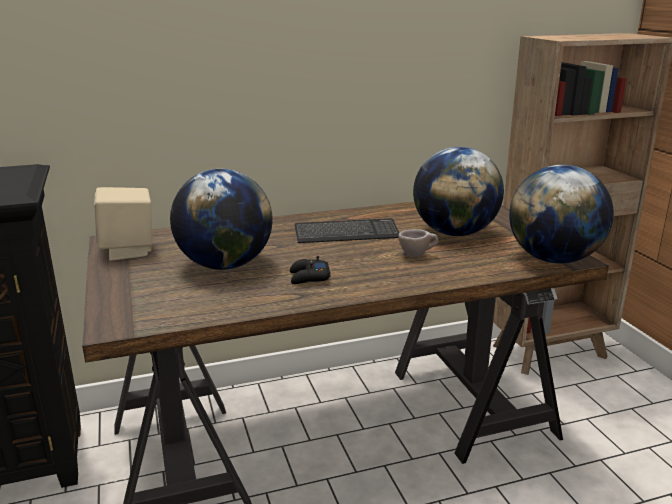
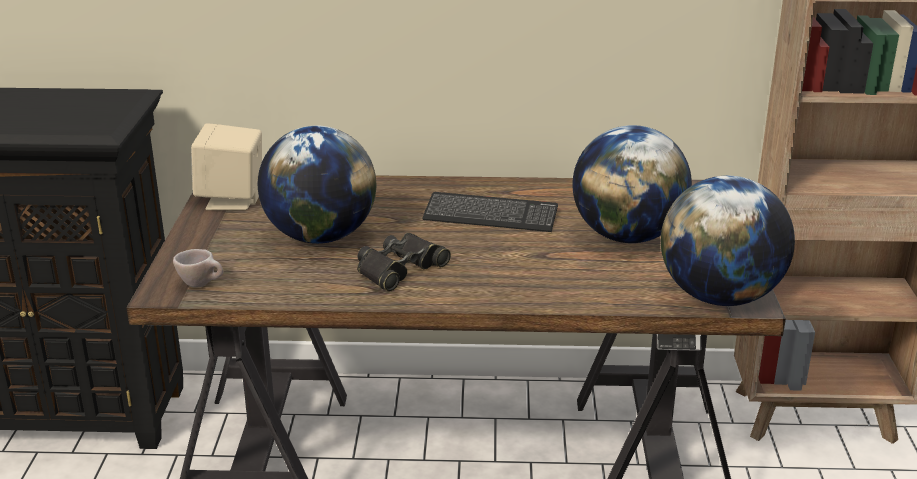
camera: 20 degrees right, 5 degrees up
(309, 277) = (400, 269): black game controller -> black binoculars
(417, 255) = (550, 261): beige cup -> beige cup (202, 284)

